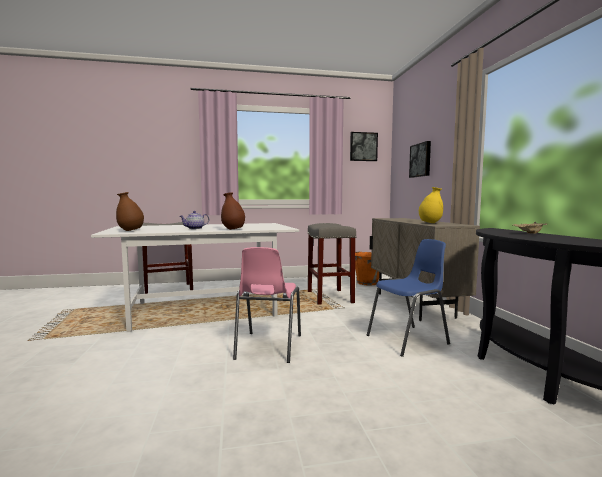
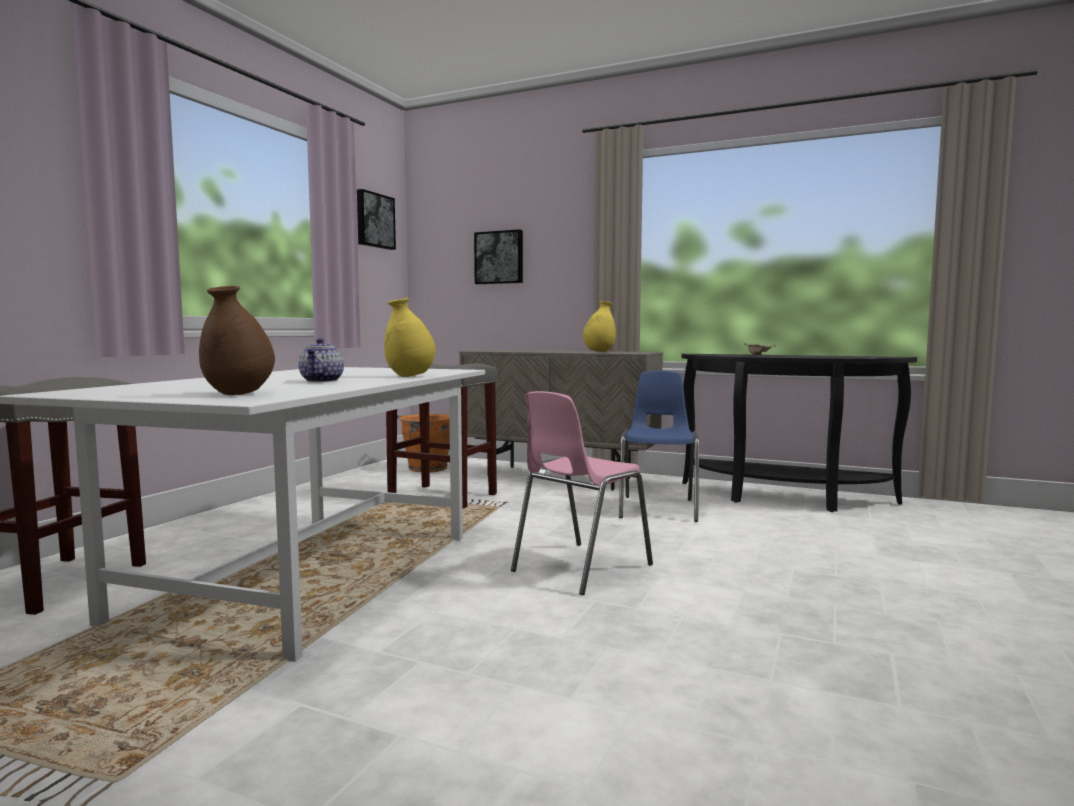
camera: 55 degrees left, 0 degrees up
(233, 229) = (410, 376): brown vase -> yellow vase
(268, 347) = (579, 568): pink chair -> pink chair turned 90 degrees clockwise

